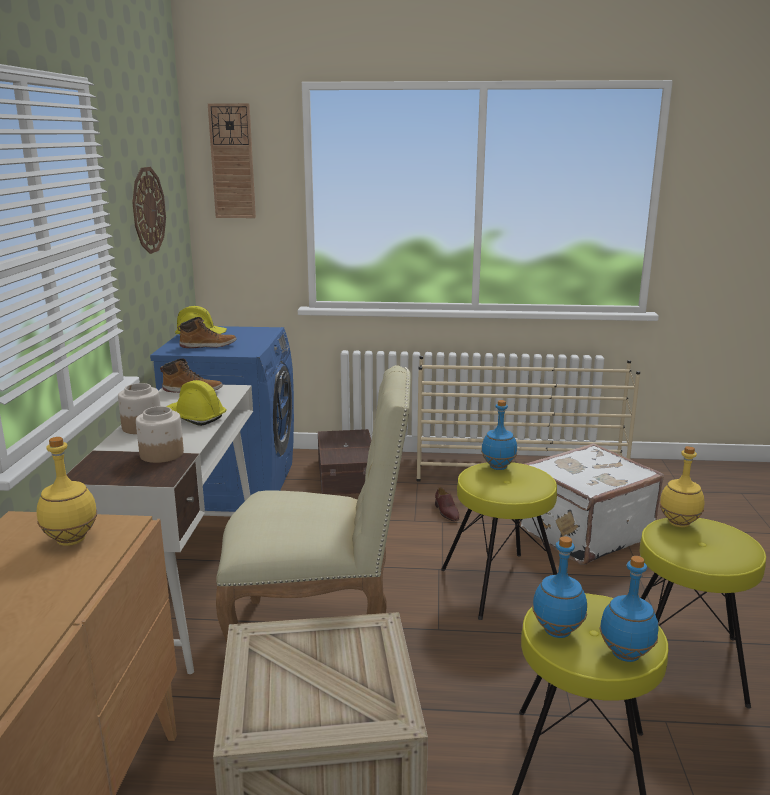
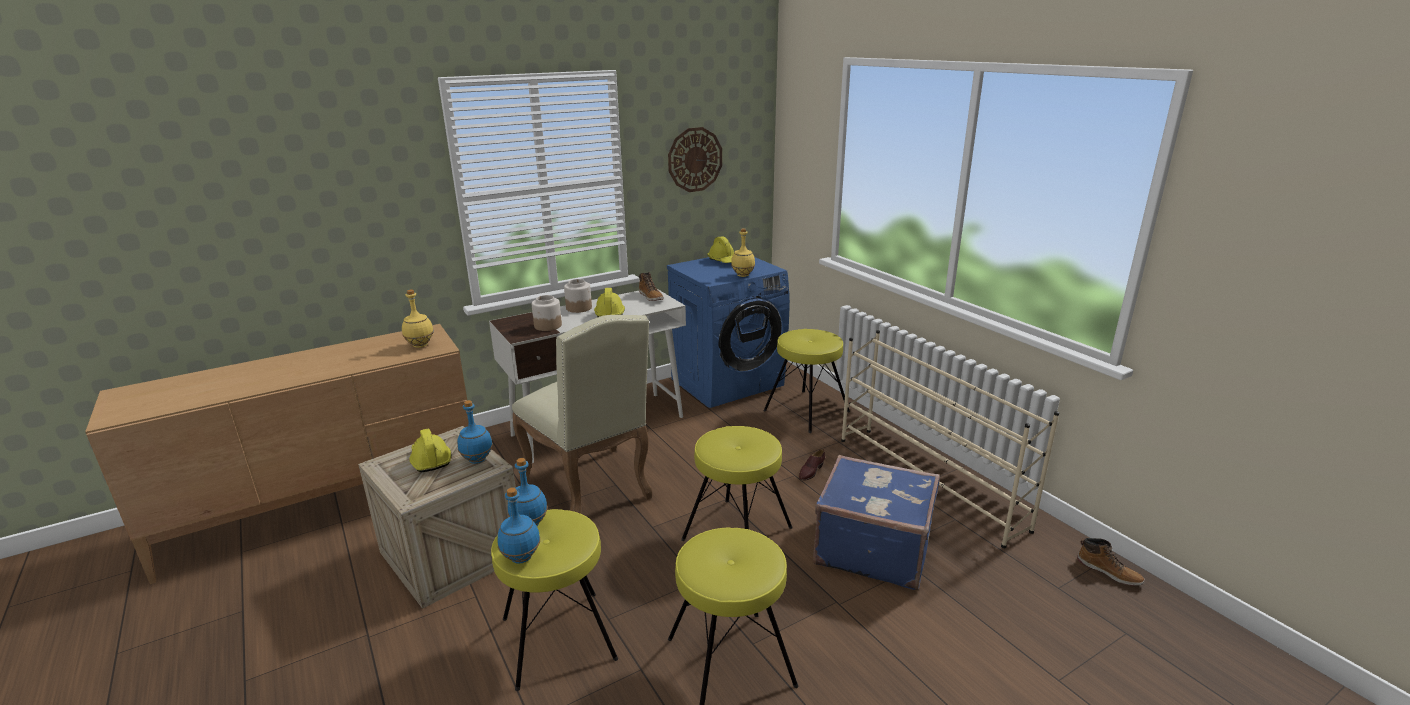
camera: 55 degrees right, 5 degrees up
(208, 345) = (708, 269): boot -> boot (1109, 572)
(232, 161) = (799, 123): wall clock -> none
(296, 675) = (430, 459): none -> yellow hard hat
(347, 474) = (807, 411): brown storage box -> yellow stool
(497, 467) = (753, 435): blue bottle -> blue bottle (477, 460)
(582, 532) = (872, 548): white suitcase -> blue suitcase
(678, 523) = (748, 540): yellow bottle -> yellow bottle (742, 275)

